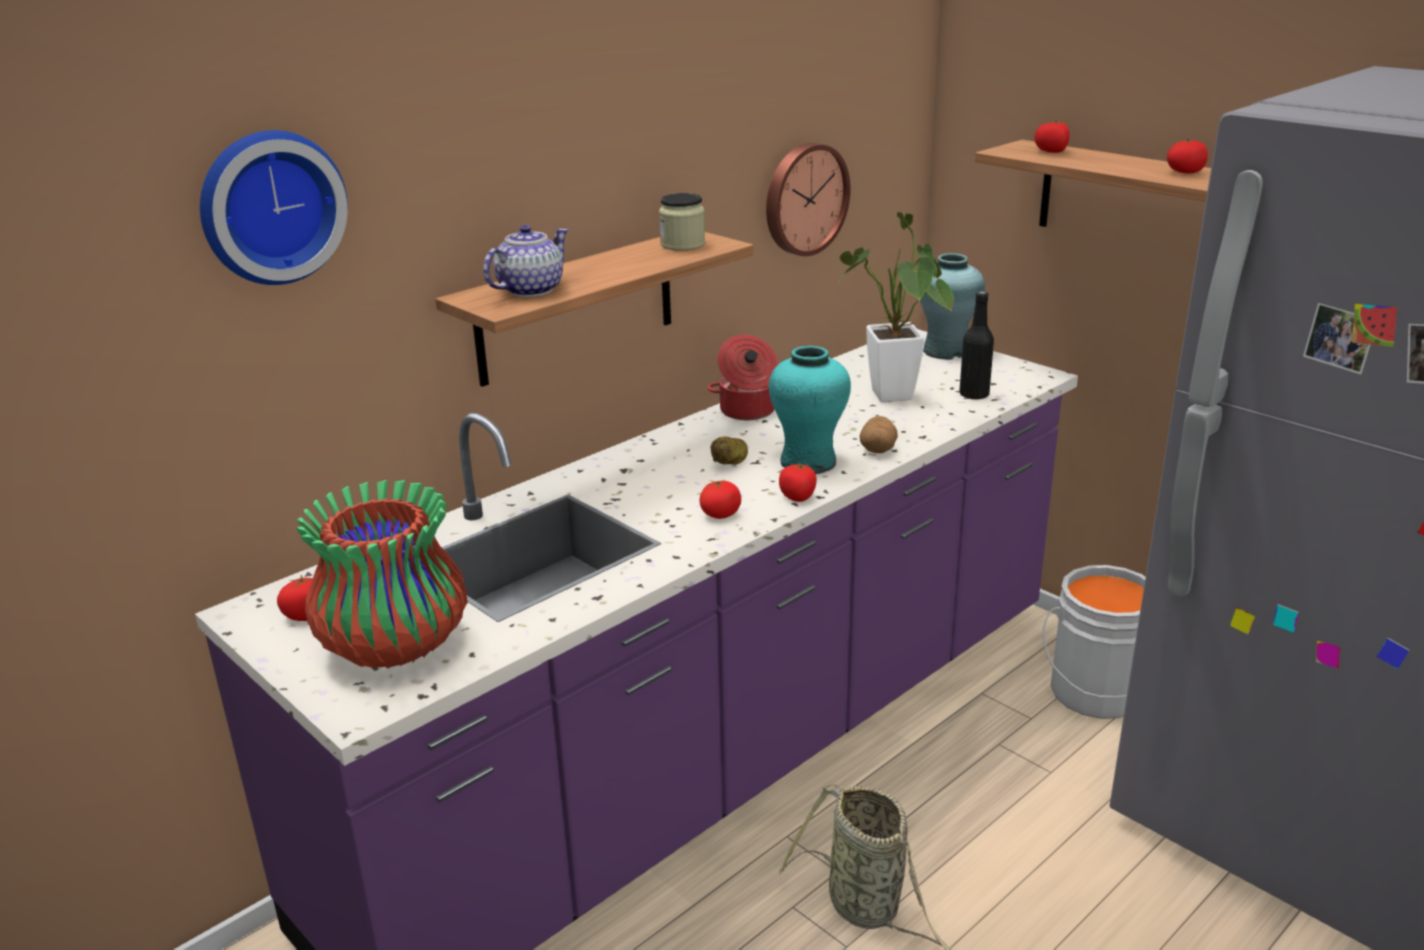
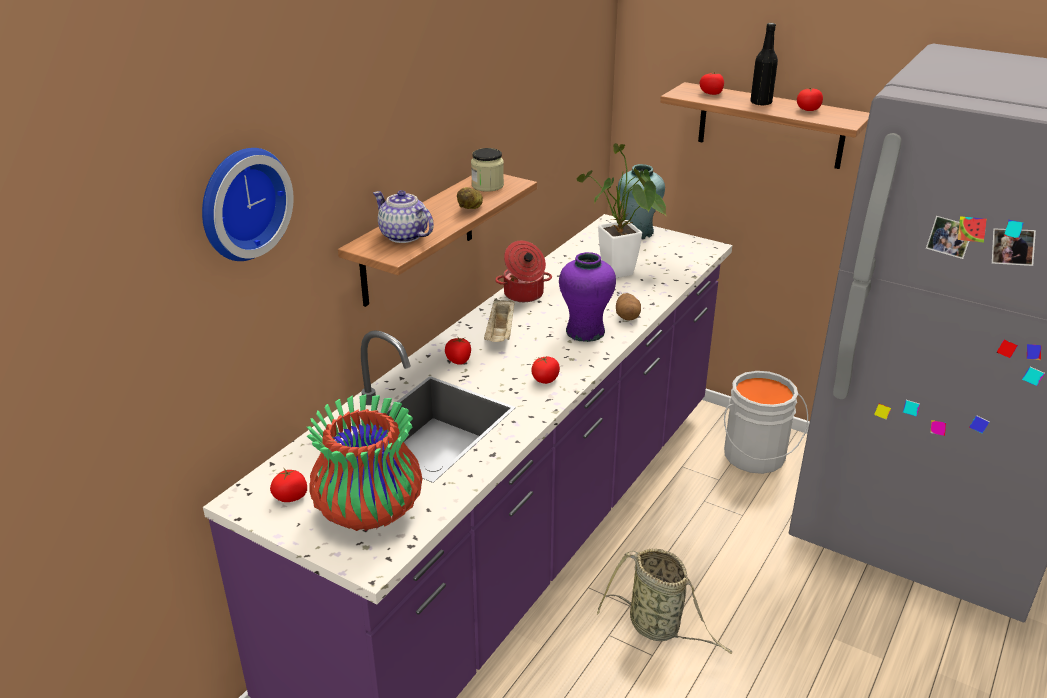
camera: 15 degrees left, 5 degrees up
(529, 290) = (404, 236): teapot -> teapot turned 75 degrees counterclockwise
(691, 453) = (500, 333): none -> beige tray
(731, 463) = (532, 338): potato -> potato (471, 208)
(797, 497) = (591, 360): tomato -> tomato (458, 360)
(804, 199) = (545, 135): wall clock -> none
(807, 462) = (585, 332): turquoise vase -> purple vase
(974, 395) = (672, 267): black bottle -> black bottle (761, 103)

